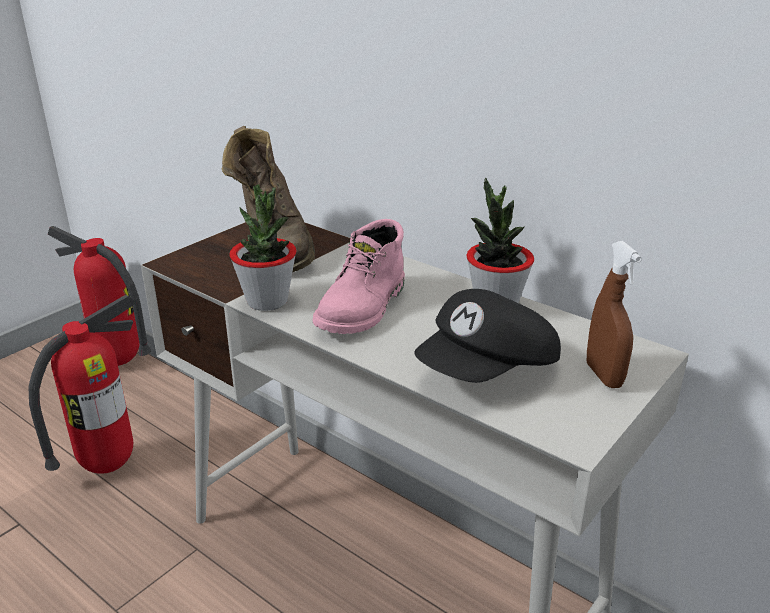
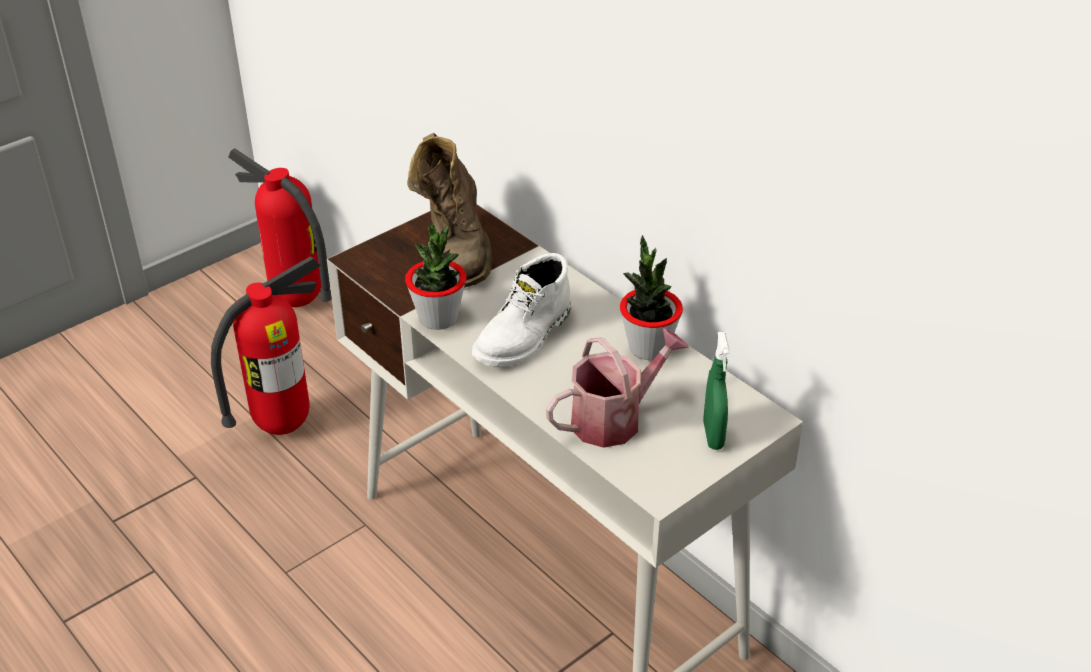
camera: 10 degrees right, 10 degrees up
(364, 309) = (525, 337): pink boot -> white boot
(488, 370) = (614, 418): black cap -> watering can
(604, 375) = (713, 435): brown spray bottle -> green spray bottle

